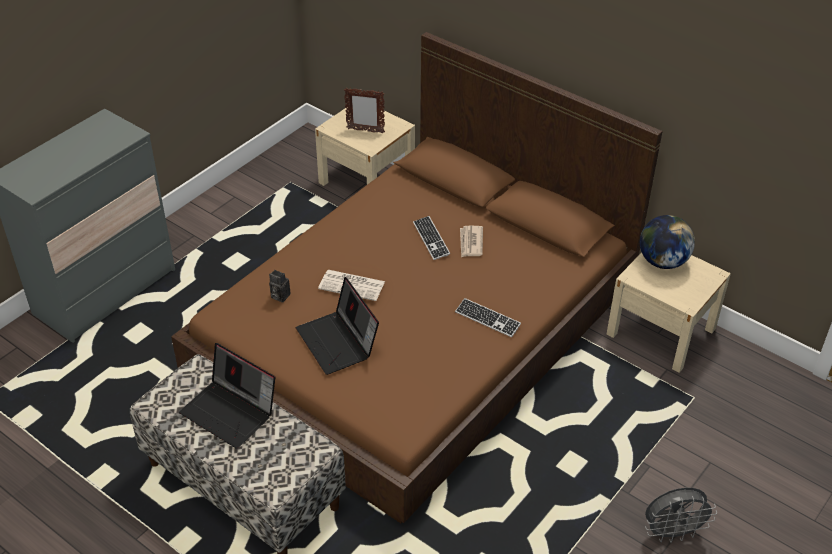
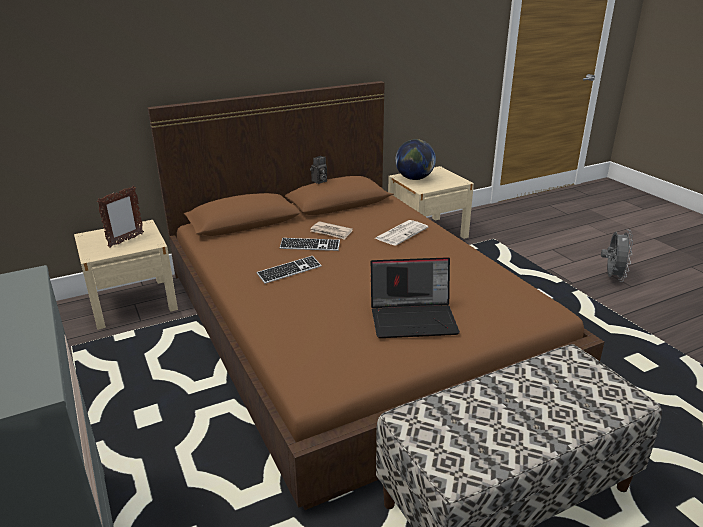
camera: 65 degrees left, 15 degrees down
(231, 412) = (496, 407): laptop -> none
(279, 296) = (319, 337): camera -> camera (319, 181)
(353, 285) = (339, 292): newspaper -> newspaper (401, 233)
(487, 319) = (428, 245): keyboard -> keyboard (289, 271)

